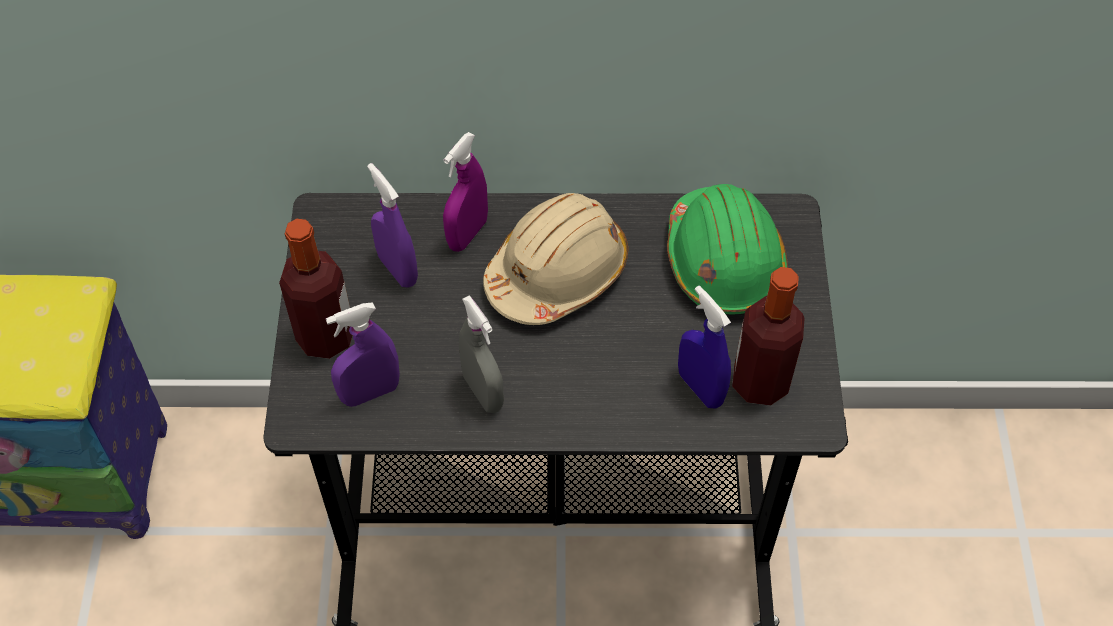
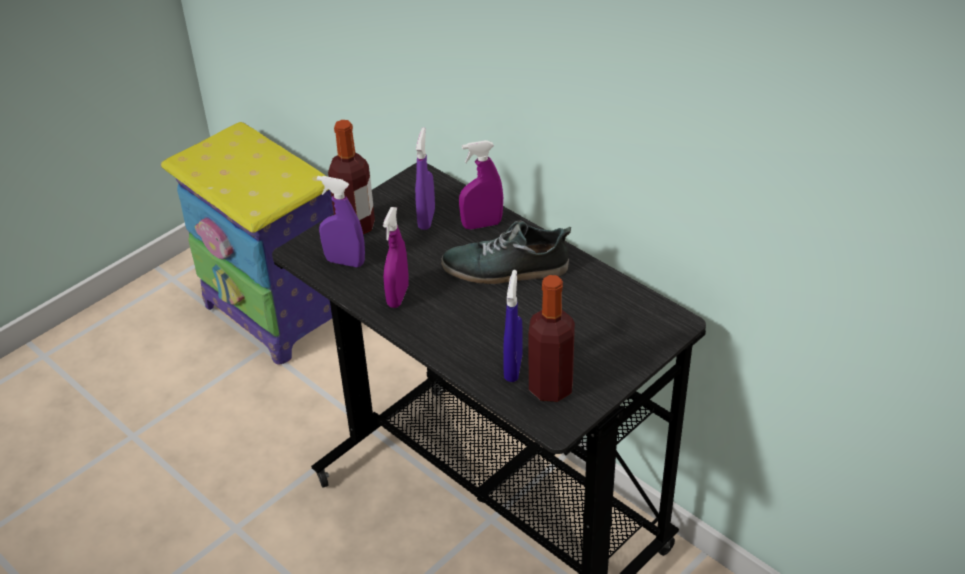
camera: 45 degrees right, 15 degrees down
(483, 392) = (398, 296): grey spray bottle -> purple spray bottle
(557, 272) = (506, 269): beige hard hat -> shoe
(723, 261) = (607, 319): green hard hat -> none

